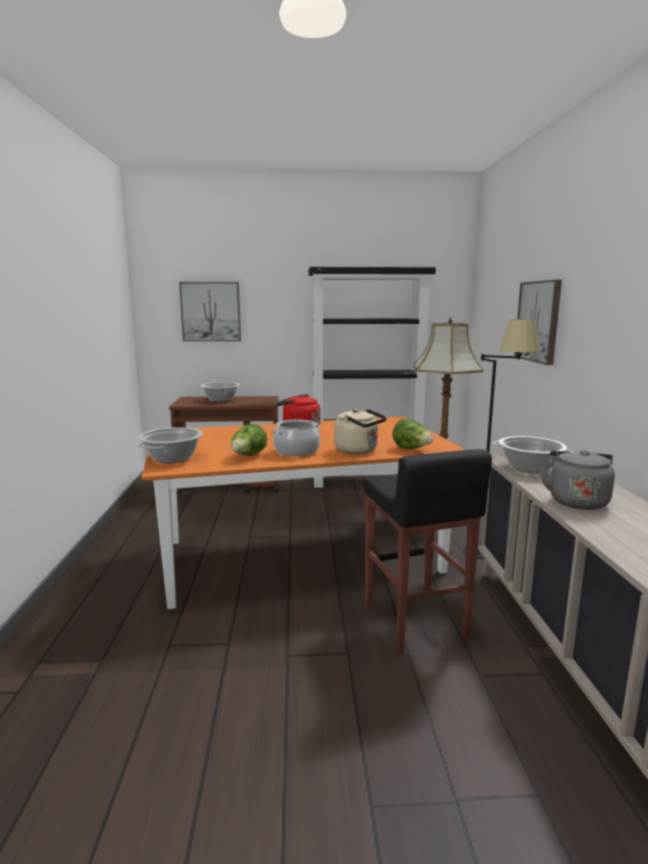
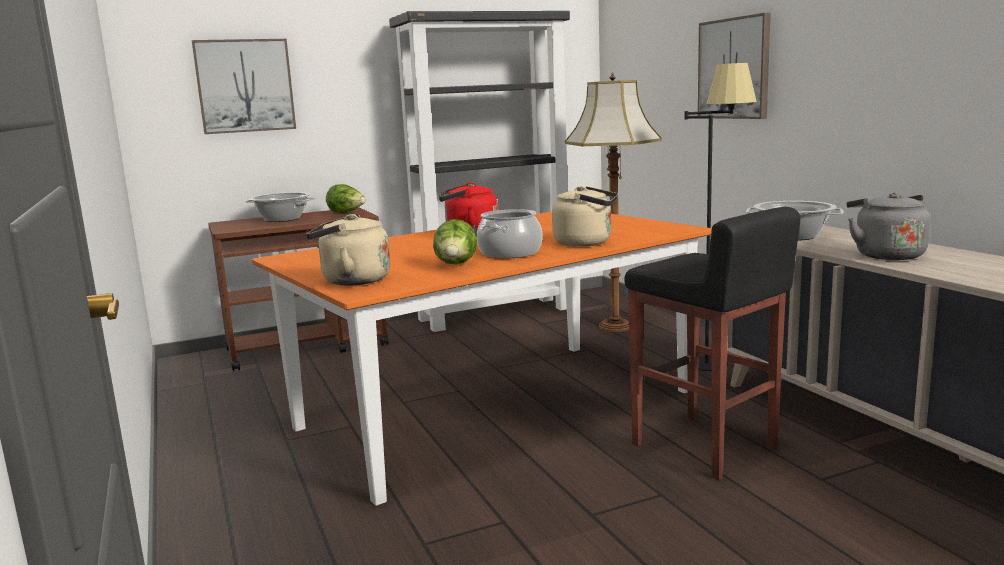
camera: 20 degrees left, 0 degrees up
(172, 458) = (351, 281): cooking pot -> beige kettle
(411, 449) = (646, 234): lettuce -> lettuce (347, 213)

